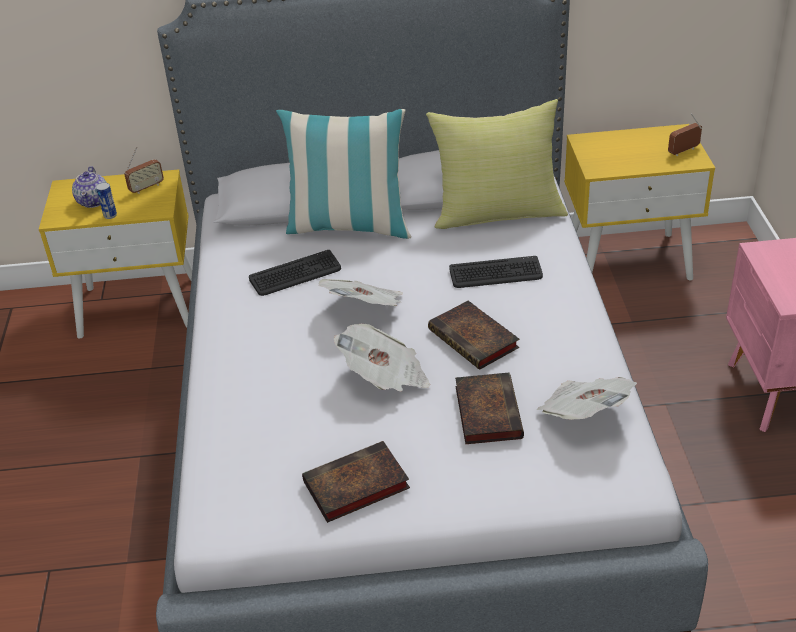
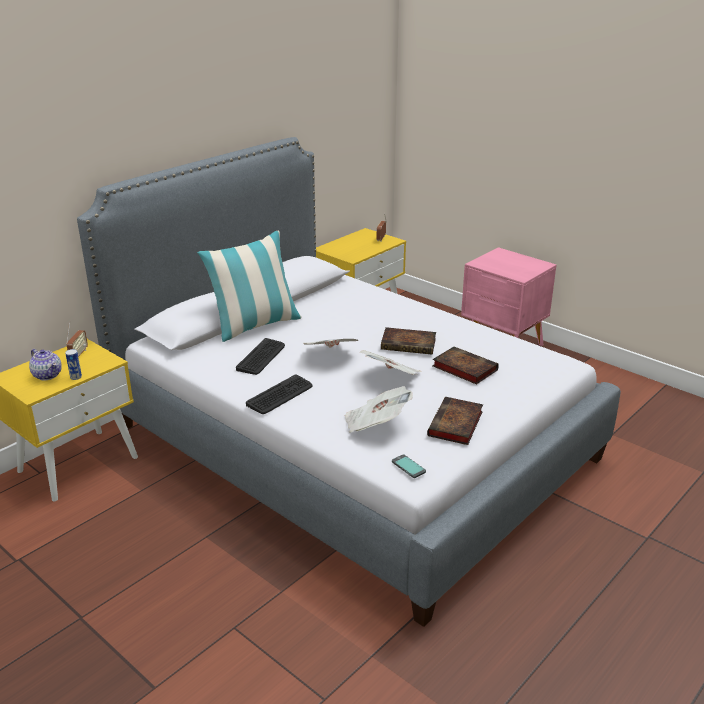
camera: 45 degrees left, 10 degrees down
(226, 508) = (408, 467): none -> phone
(496, 273) = (373, 316): keyboard -> keyboard (280, 395)
(498, 212) = (330, 292): yellow pillow -> none
(584, 414) = (506, 350): newspaper -> newspaper (376, 424)

